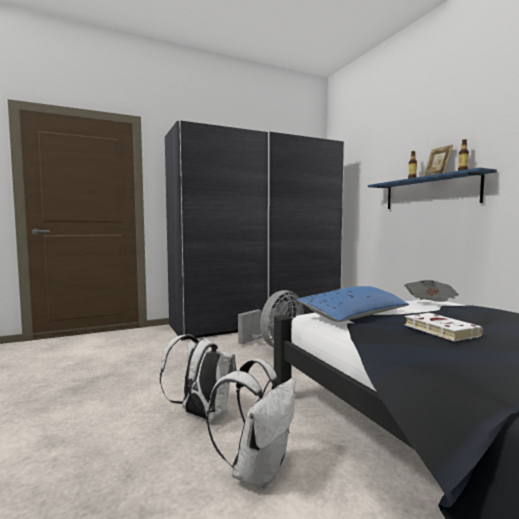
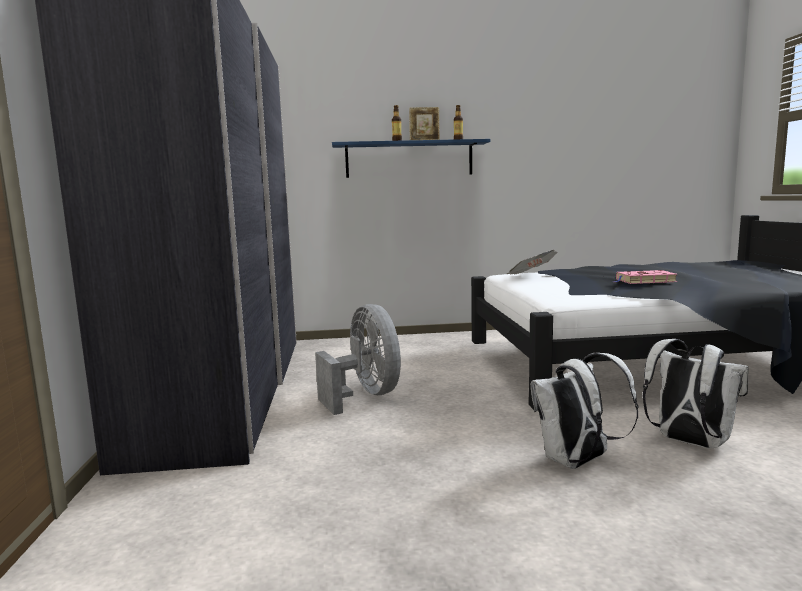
camera: 70 degrees left, 5 degrees up
(354, 315) = (568, 292): blue pillow -> none
(438, 330) = (644, 281): white book -> pink book

